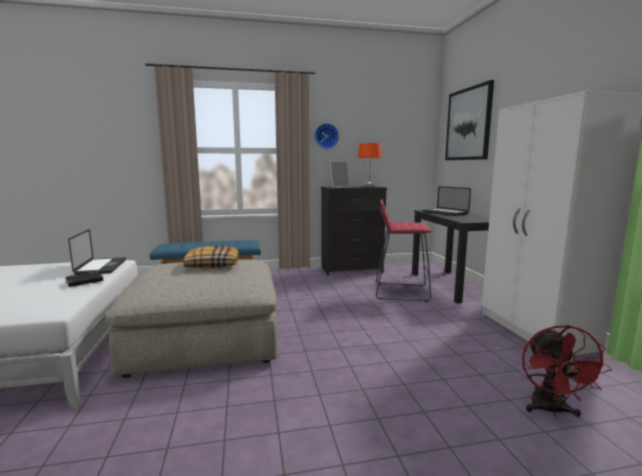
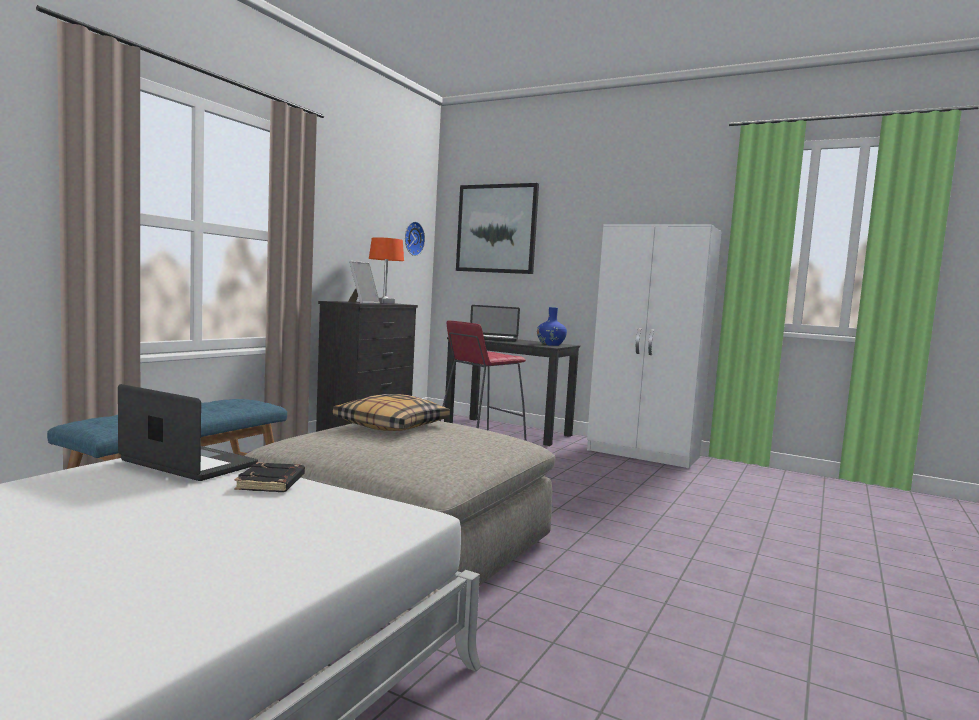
camera: 50 degrees left, 5 degrees down
(326, 136) = (323, 219): wall clock -> wall clock (412, 238)
(476, 219) = (550, 344): none -> blue vase
(551, 410) = (751, 498): red fan -> none

